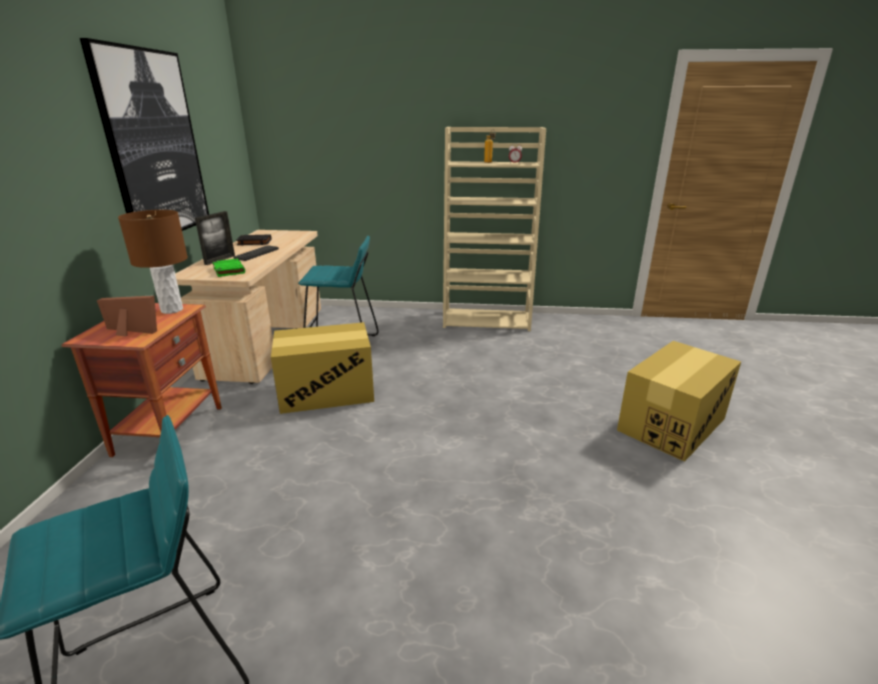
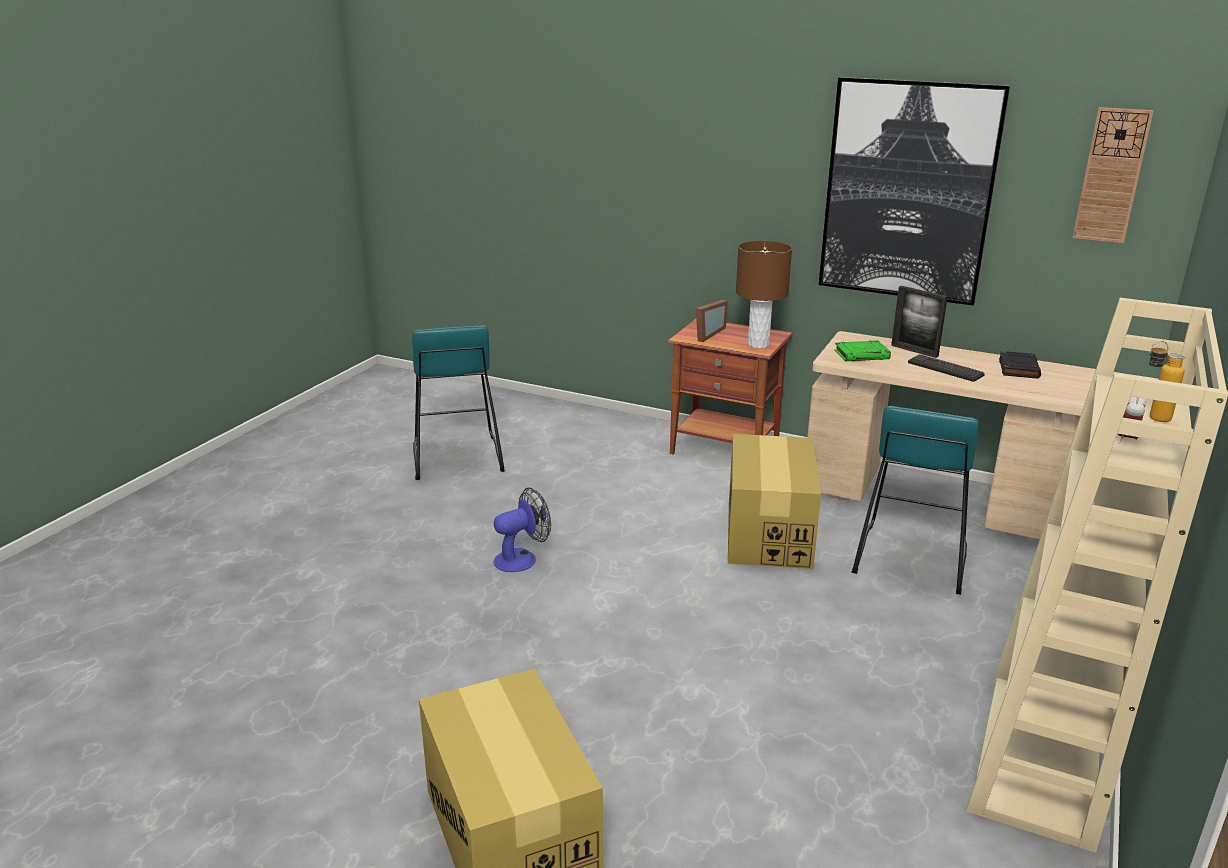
camera: 110 degrees right, 0 degrees up
(220, 115) = (1111, 176): none -> wall clock
(413, 504) = (522, 558): none -> fan

